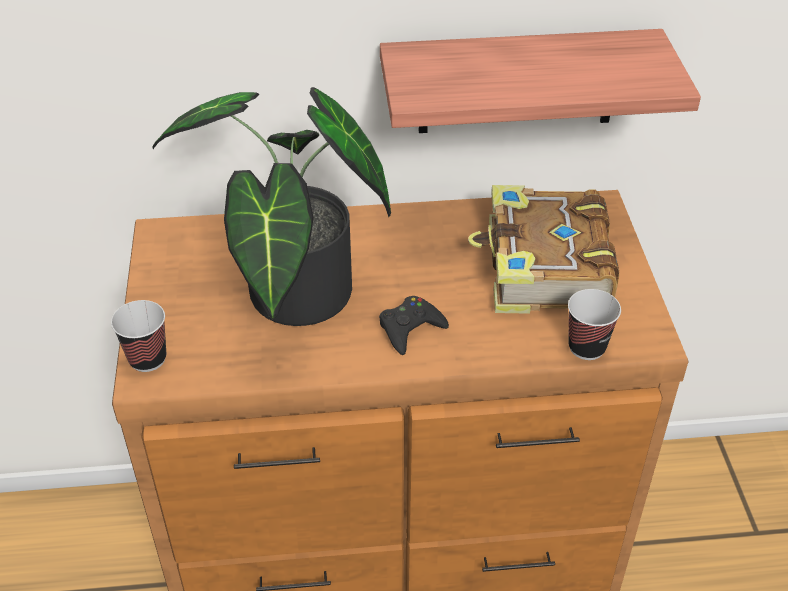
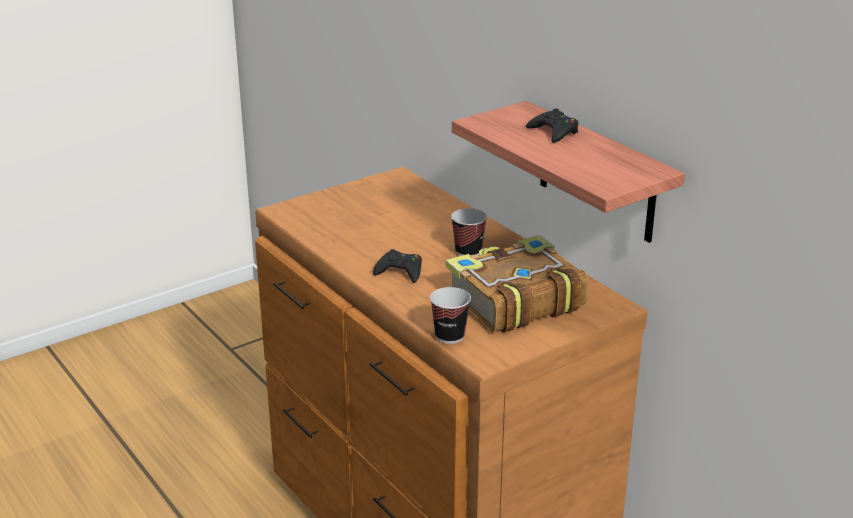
camera: 60 degrees right, 15 degrees down
(147, 359) = (295, 206): cup -> cup (468, 251)
(292, 300) = (385, 229): potted plant -> none
(493, 59) = (554, 132): none -> black game controller

